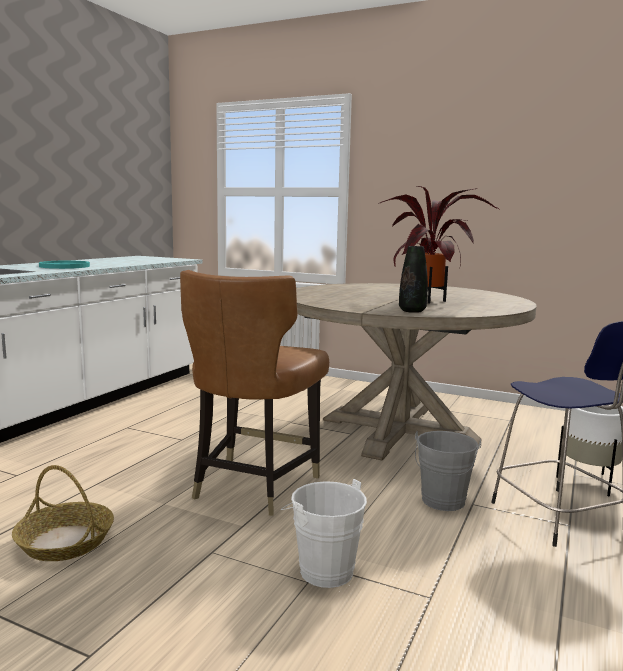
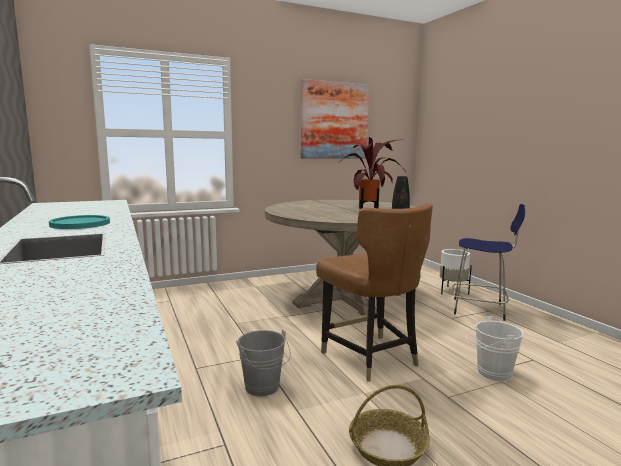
camera: 50 degrees left, 0 degrees up
(442, 503) = (444, 323): grey bucket -> grey bucket (264, 389)
(503, 166) = (334, 120): none -> picture

